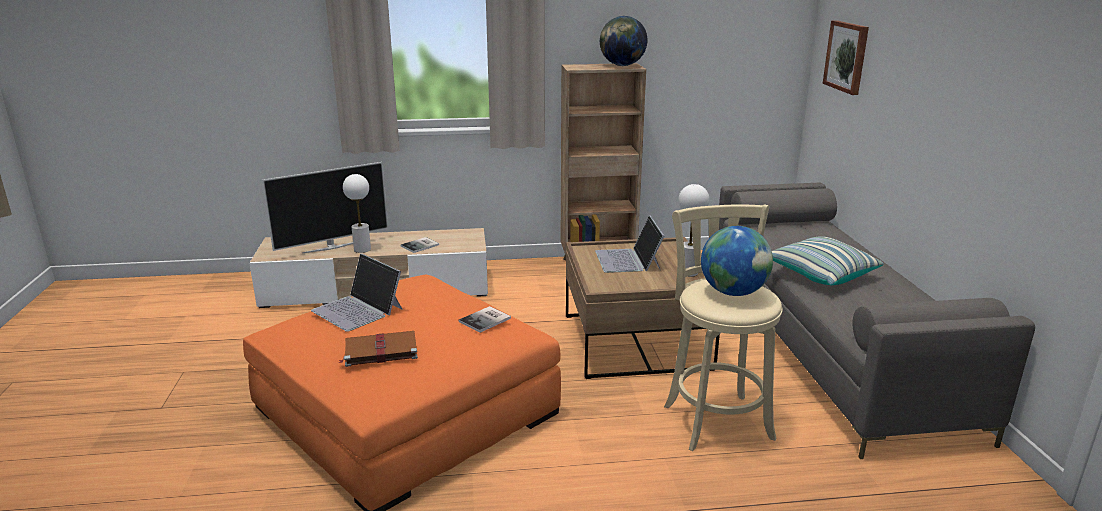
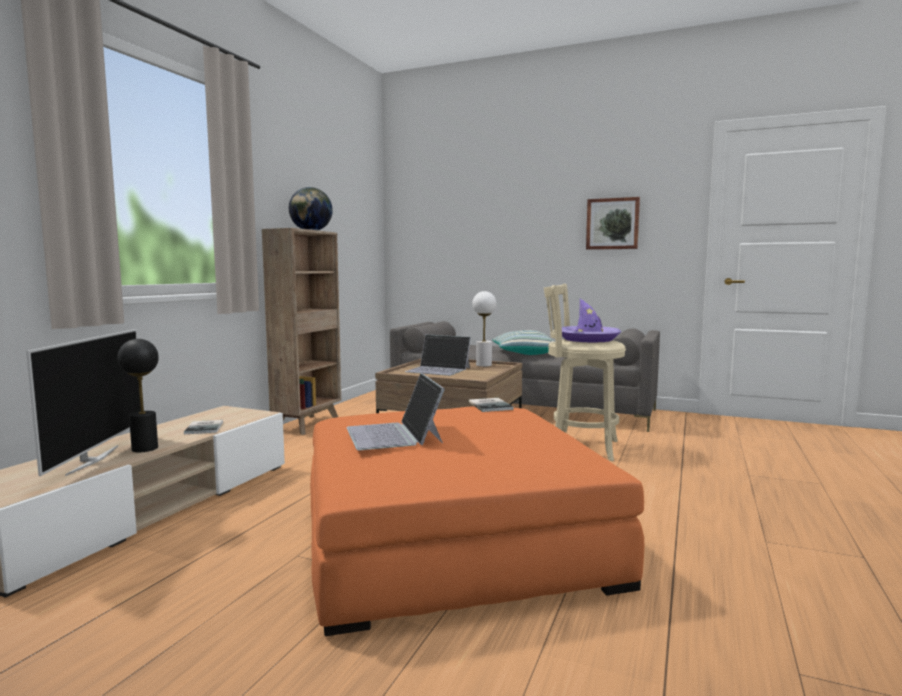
camera: 60 degrees left, 15 degrees down
(358, 309) = (394, 435): laptop -> laptop turned 90 degrees clockwise
(362, 249) = (144, 448): white table lamp -> black table lamp
(379, 351) = (509, 438): brown book -> none
(733, 292) = (588, 339): globe -> purple hat
(847, 56) = (432, 230): picture -> picture (612, 224)

